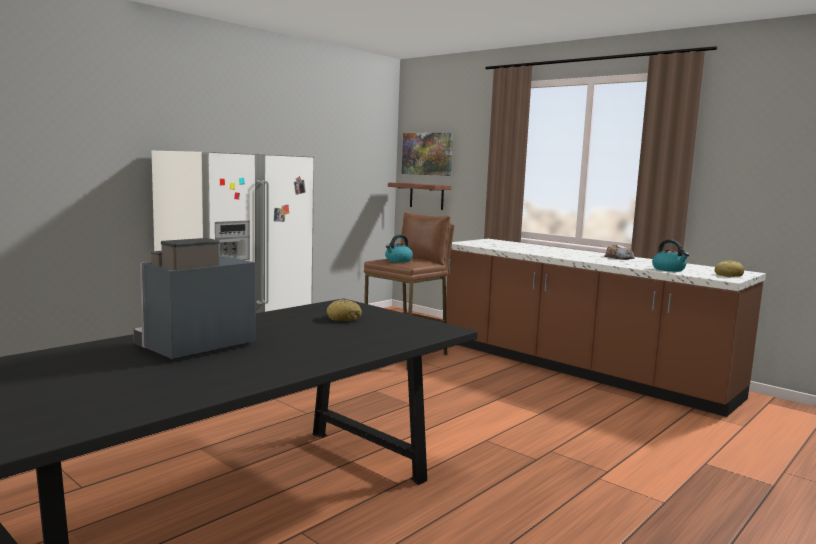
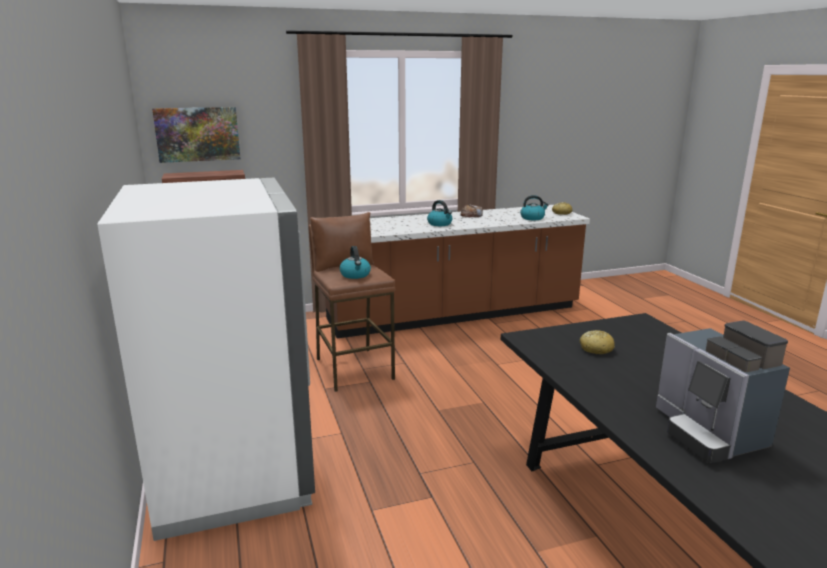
camera: 60 degrees left, 10 degrees up
(559, 254) = (440, 224): none -> kettle

